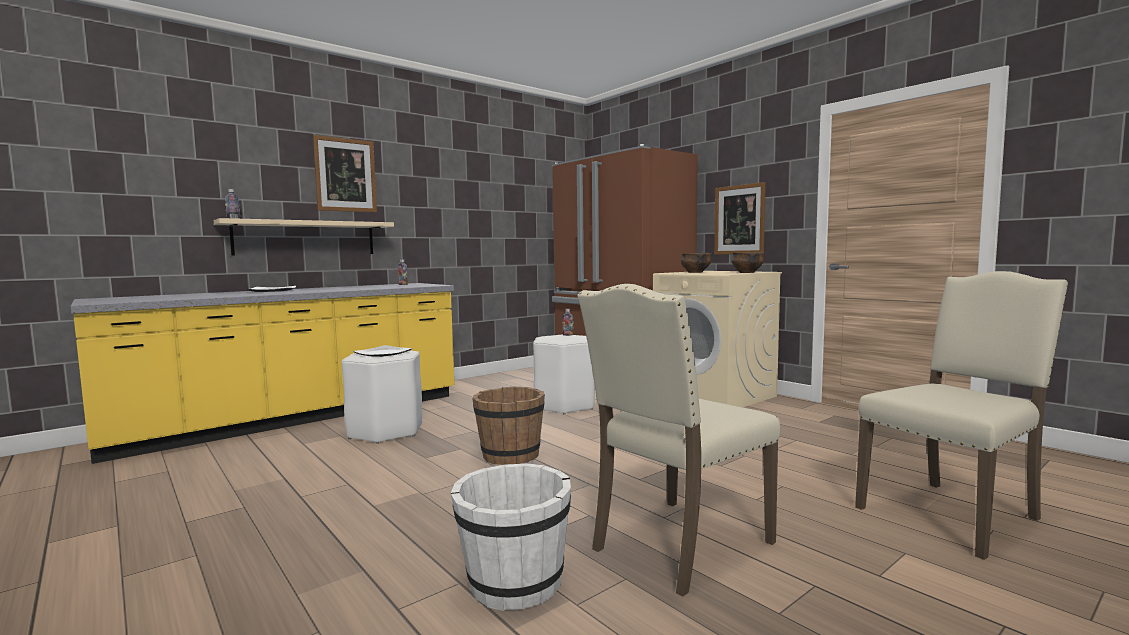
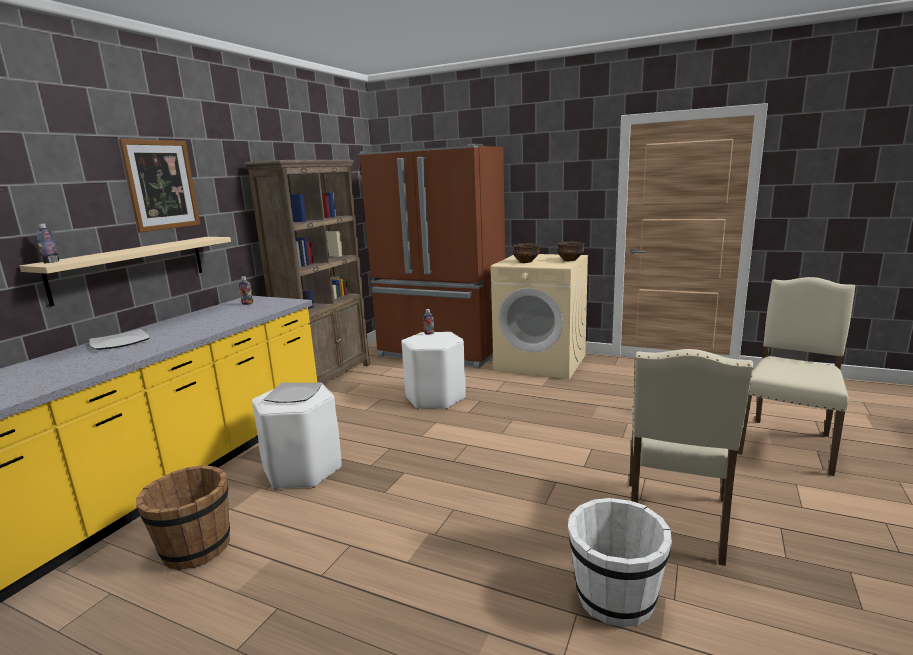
camera: 25 degrees left, 10 degrees up
(492, 379) = (329, 378): none -> brown bookcase
(510, 456) = (458, 469): brown bucket -> brown bucket (196, 548)
(739, 220) = (546, 209): picture -> none

